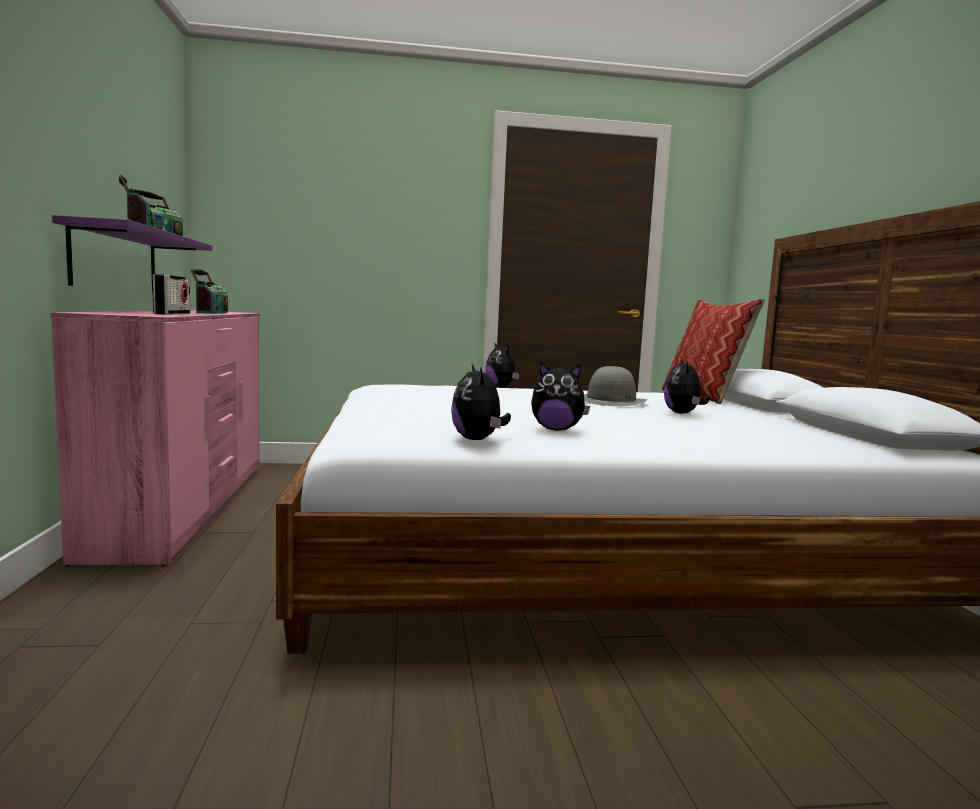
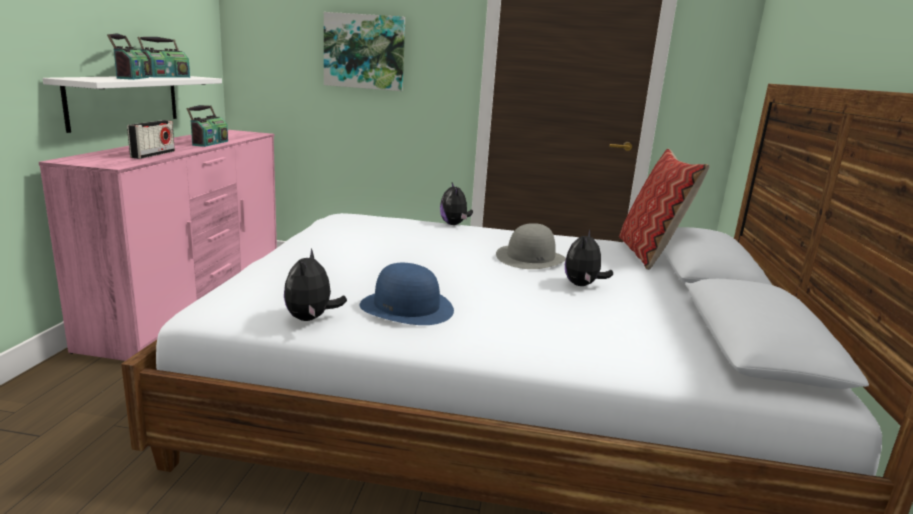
camera: 15 degrees right, 10 degrees up
(115, 259) = (125, 100): purple shelf -> white shelf
(361, 224) = (364, 52): none -> picture
(556, 430) = (407, 307): plush toy -> blue hat

